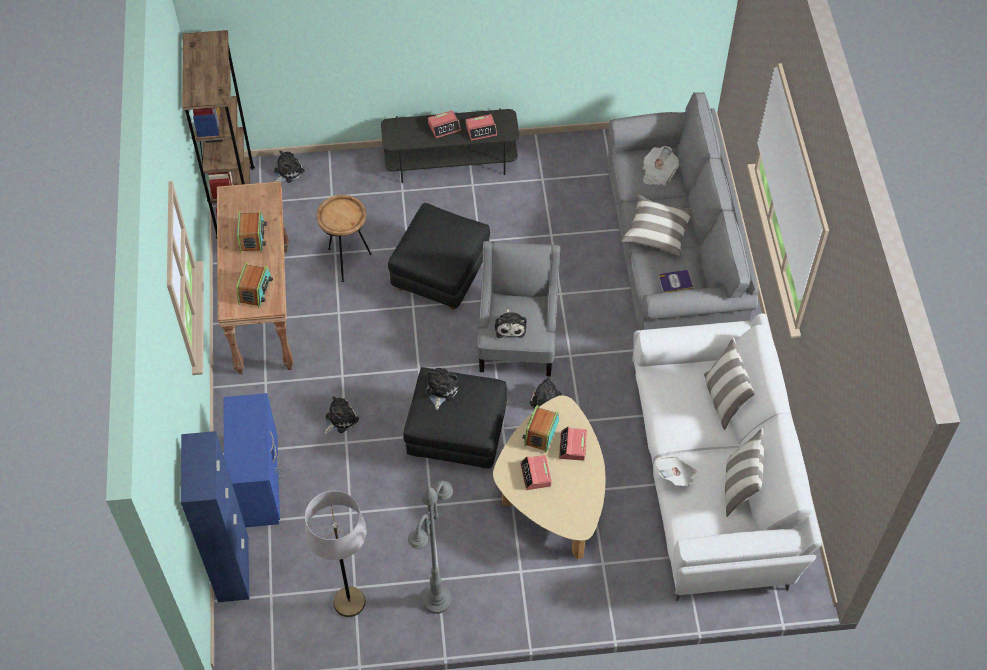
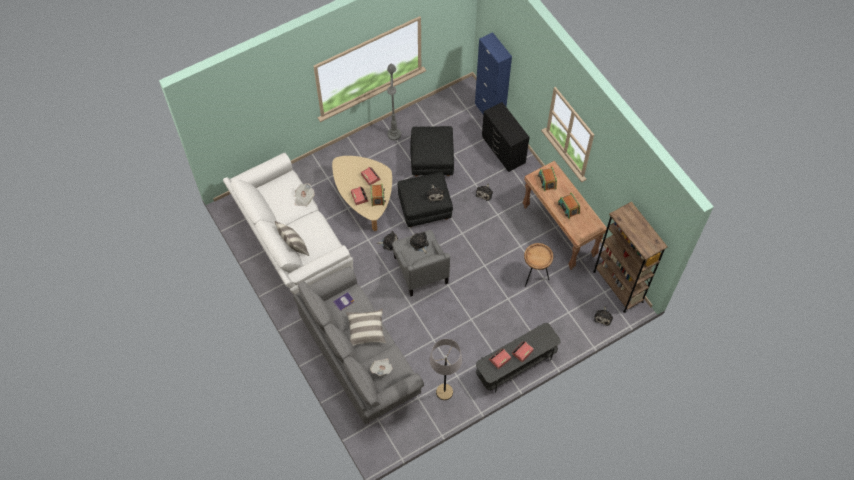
camera: 155 degrees right, 5 degrees up
(259, 482) = (503, 150): blue dresser -> black dresser
(349, 602) = (431, 119): grey floor lamp -> grey floor lamp (444, 392)
(440, 274) = (481, 290): black ottoman -> black ottoman (432, 160)
(739, 487) = (271, 205): pillow -> none

